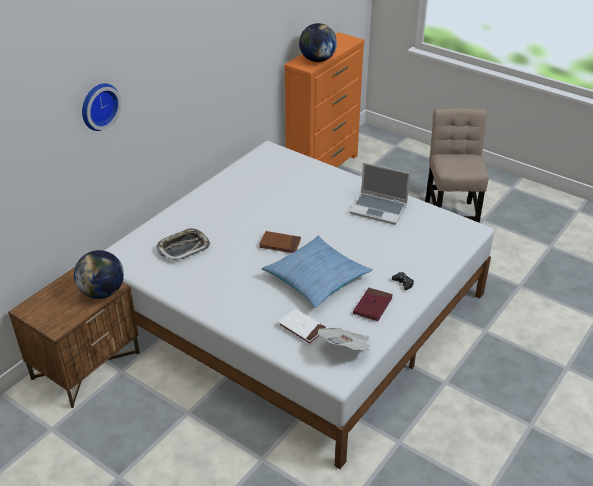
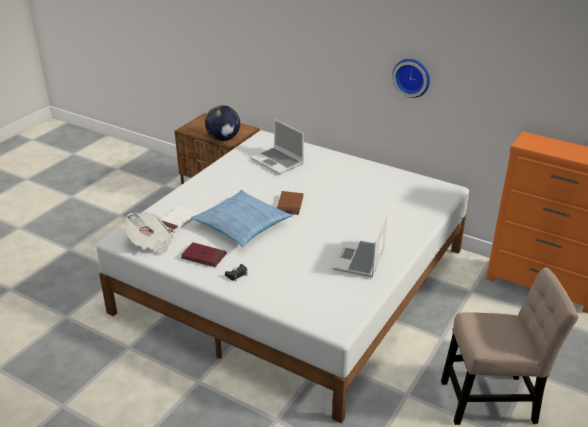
camera: 85 degrees right, 5 degrees down
(98, 106) = (296, 25): wall clock -> wall clock (412, 77)
(183, 247) = (278, 162): tray -> laptop
(317, 60) = (545, 148): globe -> none

